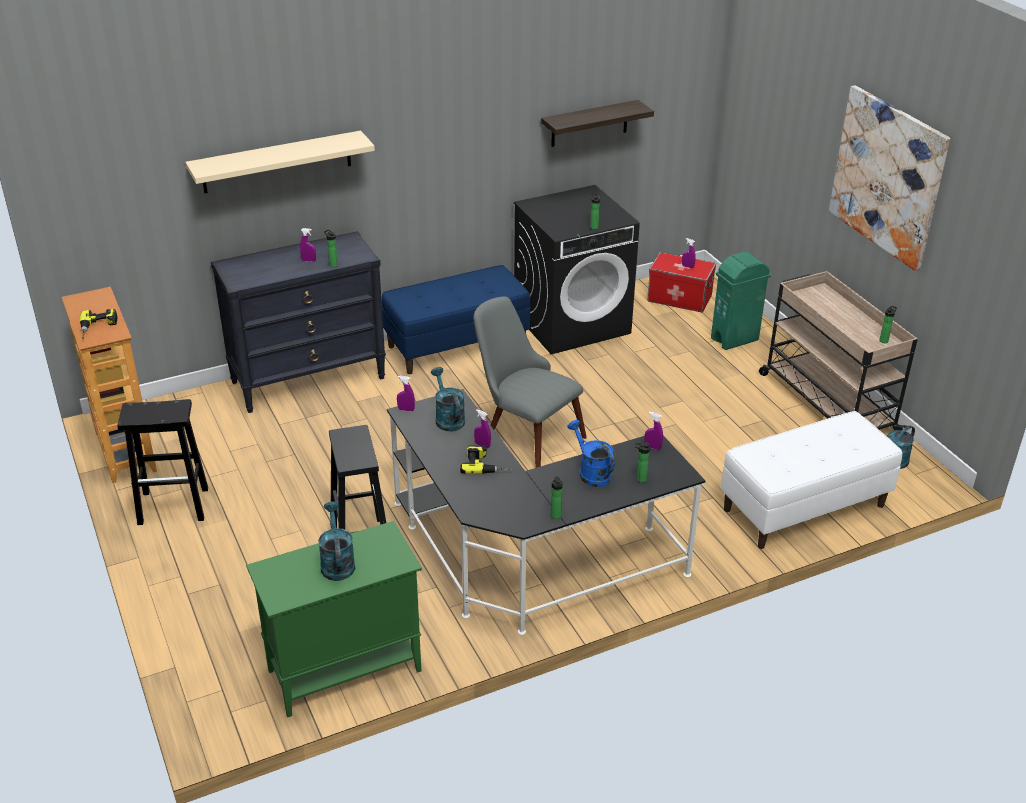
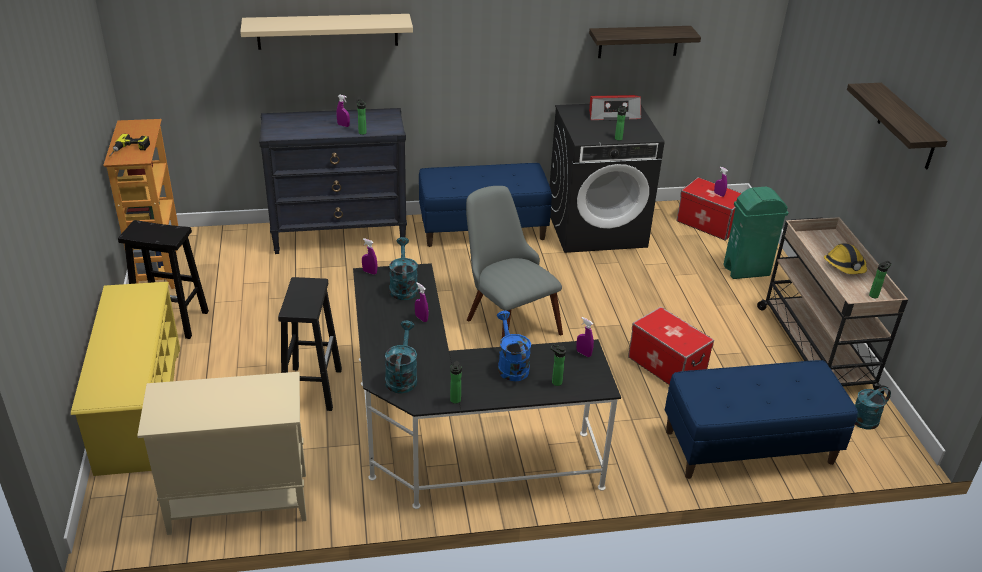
camera: 15 degrees right, 0 degrees up
(188, 602) = (139, 408): none -> yellow shoe rack
(337, 562) = (226, 399): turquoise watering can -> turquoise watering can (402, 377)
(343, 671) = (237, 503): green cabinet -> beige cabinet
(487, 464) = (416, 337): power drill -> none
(576, 202) = (613, 114): none -> radio
(697, 447) = (666, 365): none -> storage box
(803, 508) = (748, 447): white bench -> blue bench
(847, 318) = (844, 266): none -> hard hat
(887, 176) = (907, 127): picture -> shelf

